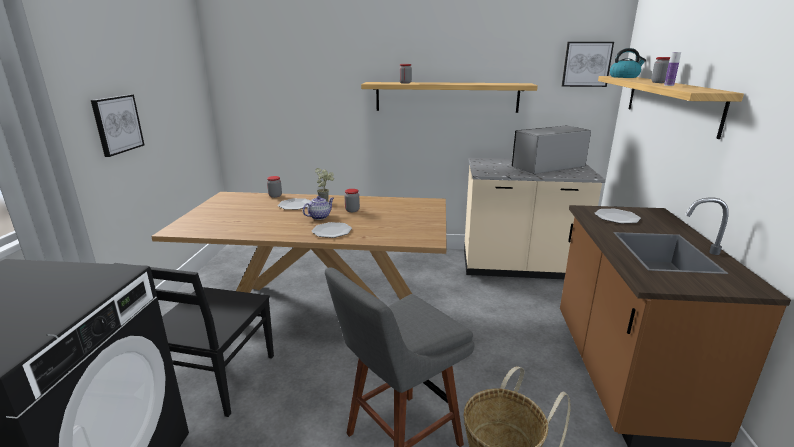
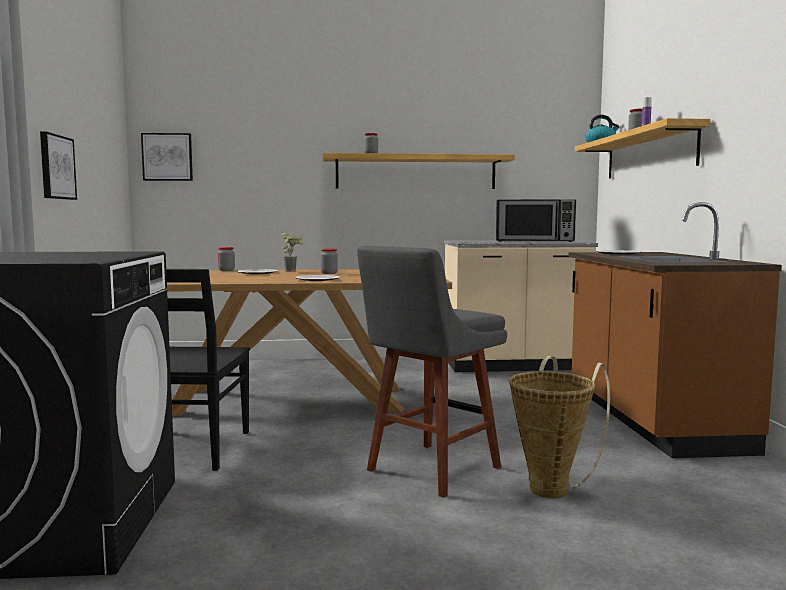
camera: 10 degrees left, 15 degrees down
(319, 216) = (294, 275): teapot -> none
(547, 167) = (534, 241): microwave -> microwave turned 135 degrees counterclockwise
(586, 64) = (560, 138): picture -> picture (167, 157)

